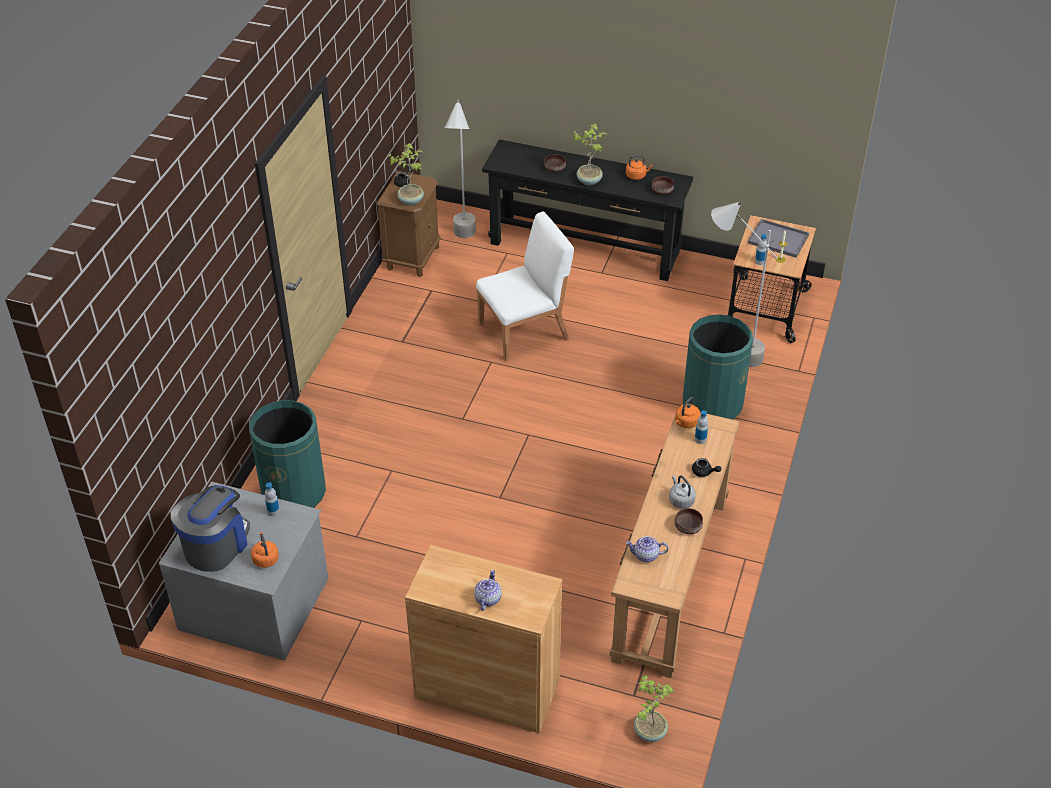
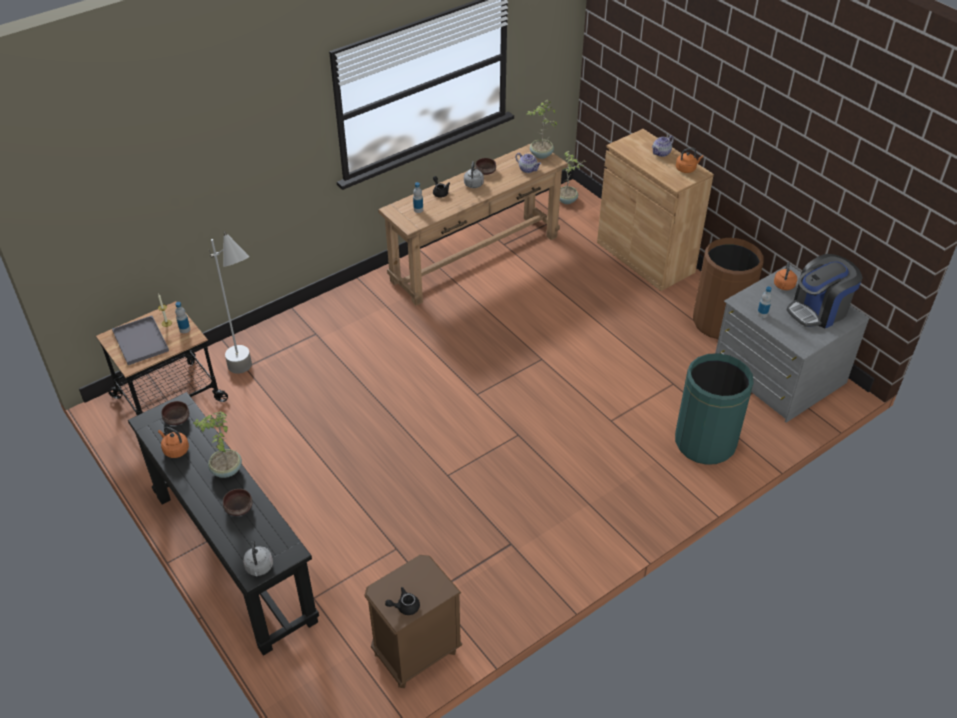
camera: 145 degrees left, 0 degrees up
(348, 638) = (720, 322): none -> brown trash can
(411, 200) = (421, 571): potted plant -> potted plant (541, 155)
(463, 243) = (344, 642): grey floor lamp -> none
(505, 150) = (259, 568): none -> grey kettle
(525, 331) = (388, 490): white chair -> none
(686, 423) = (415, 223): orange kettle -> orange kettle (686, 169)
(712, 404) = (314, 346): green trash can -> none

